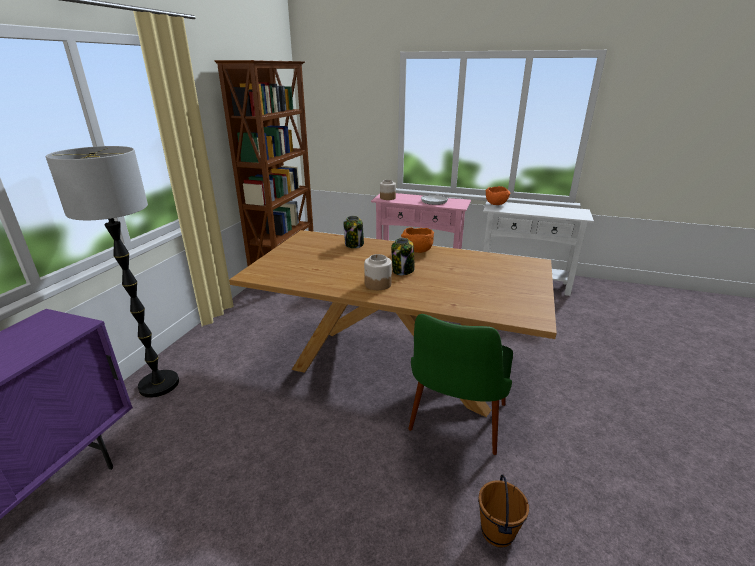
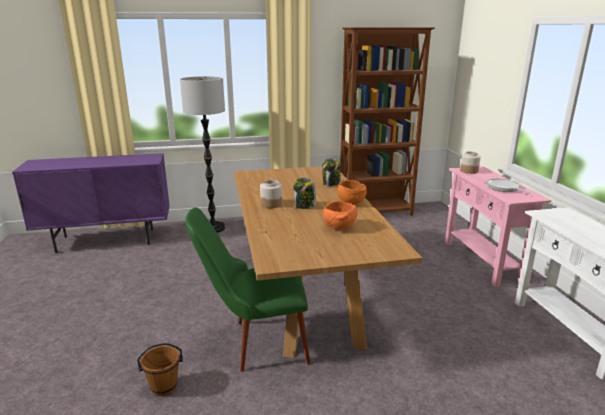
camera: 60 degrees right, 5 degrees down
(496, 204) = (563, 213): orange bowl -> orange bowl (340, 228)

